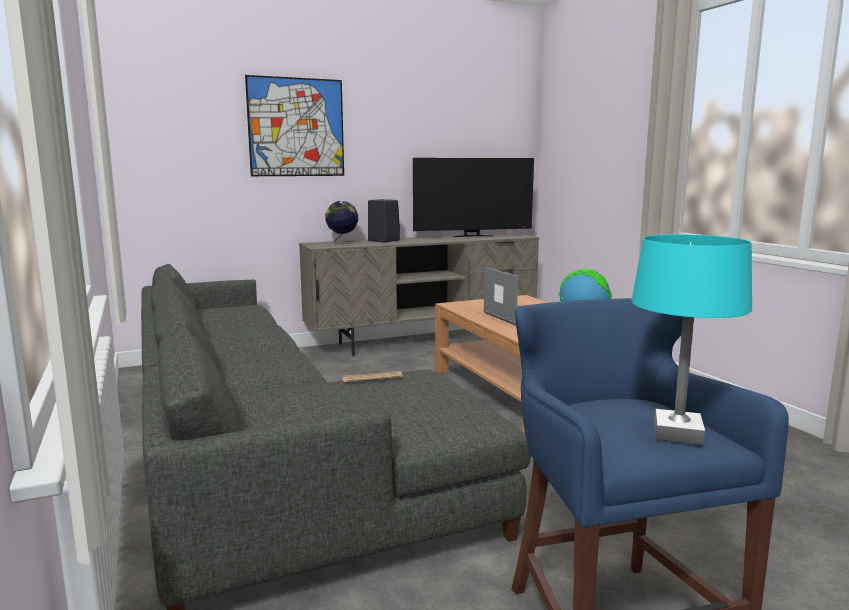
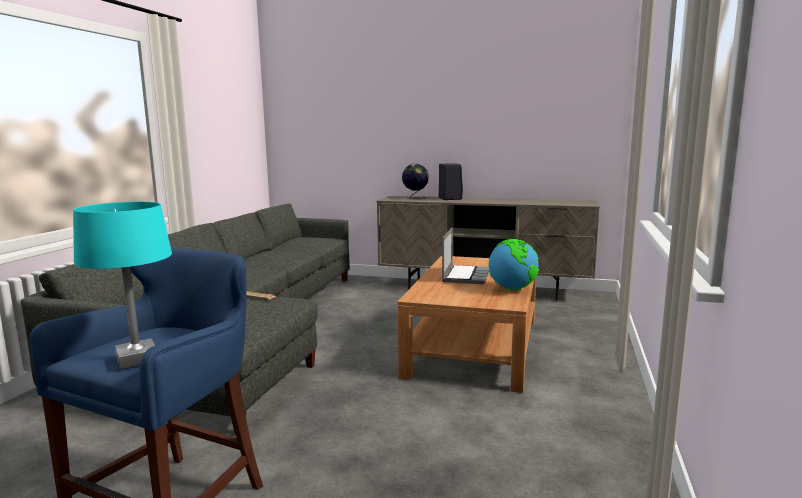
camera: 40 degrees right, 0 degrees up
(296, 127) = (391, 105): picture -> none
(472, 236) = (539, 200): television -> none

